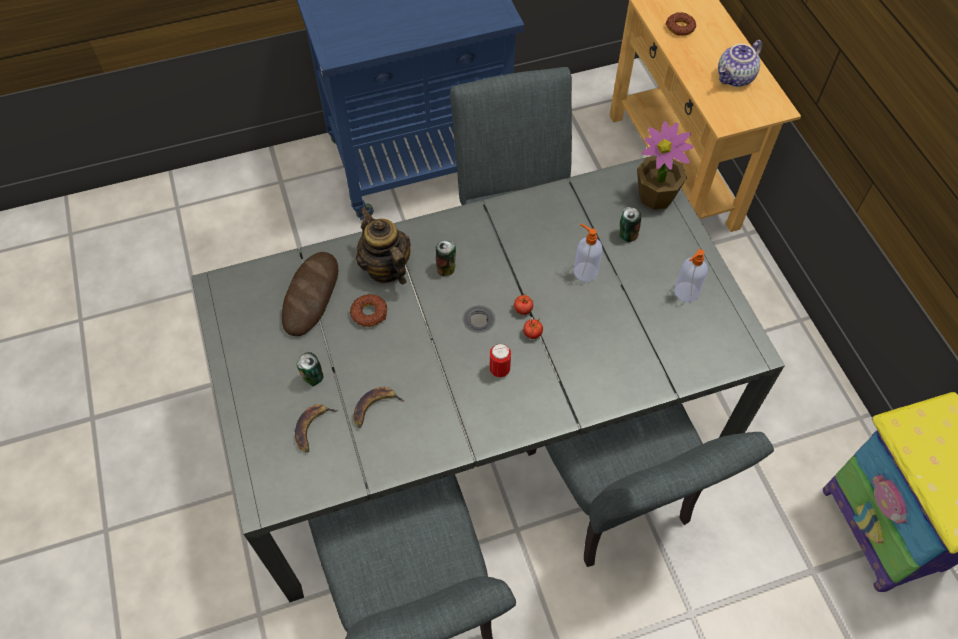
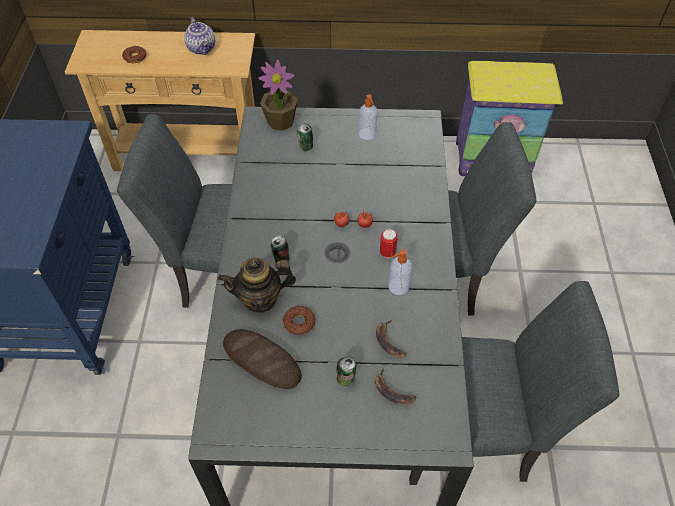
camera: 70 degrees left, 5 degrees down
(584, 271) = (325, 179): soap dispenser -> soap dispenser (397, 287)

